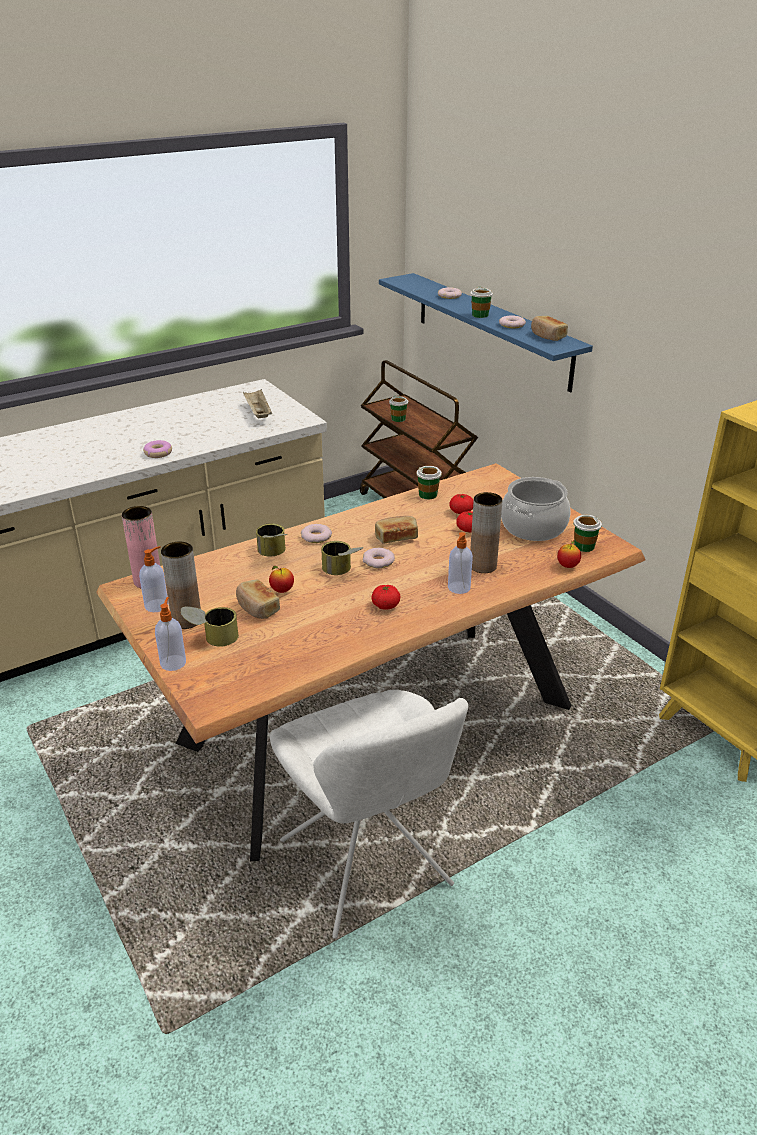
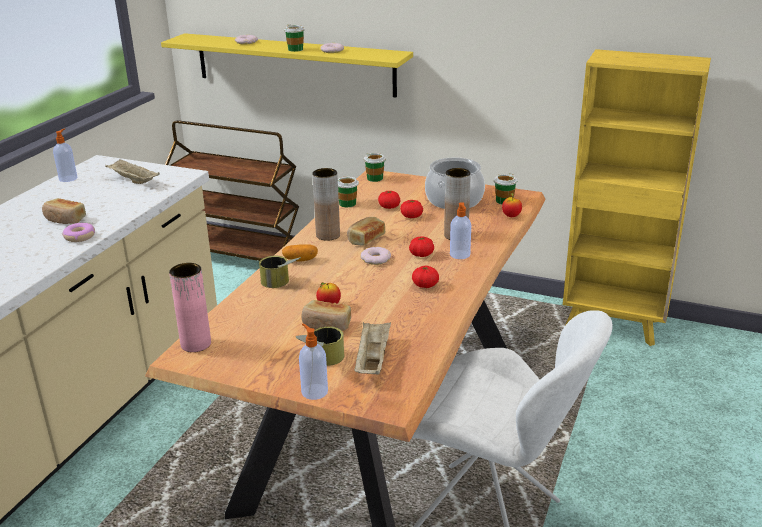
camera: 35 degrees left, 5 degrees down
(157, 605) = (234, 358): soap dispenser -> soap dispenser (68, 178)
(186, 620) = (278, 357): brown vase -> brown vase (328, 235)
(250, 656) = (372, 360): none -> beige tray
(316, 537) = (300, 260): donut -> potato
(342, 571) = (357, 275): can -> none
(398, 419) = (212, 170): cup -> cup (375, 178)
(424, 573) = (421, 255): none -> tomato
(491, 329) = (294, 64): blue shelf -> yellow shelf
(547, 336) = (371, 52): bread -> bread (65, 219)

